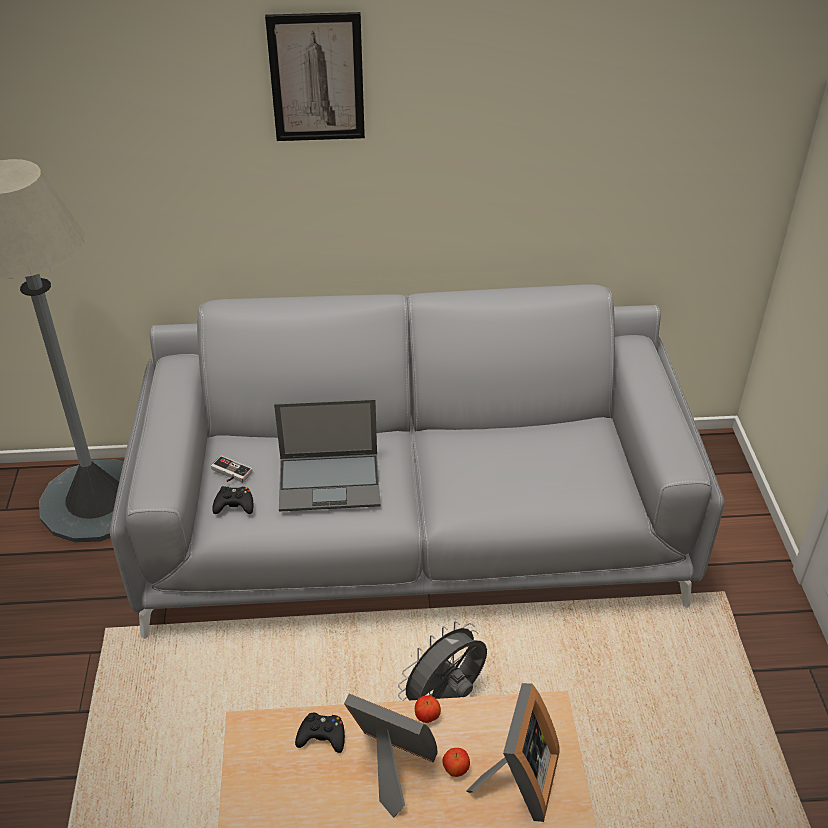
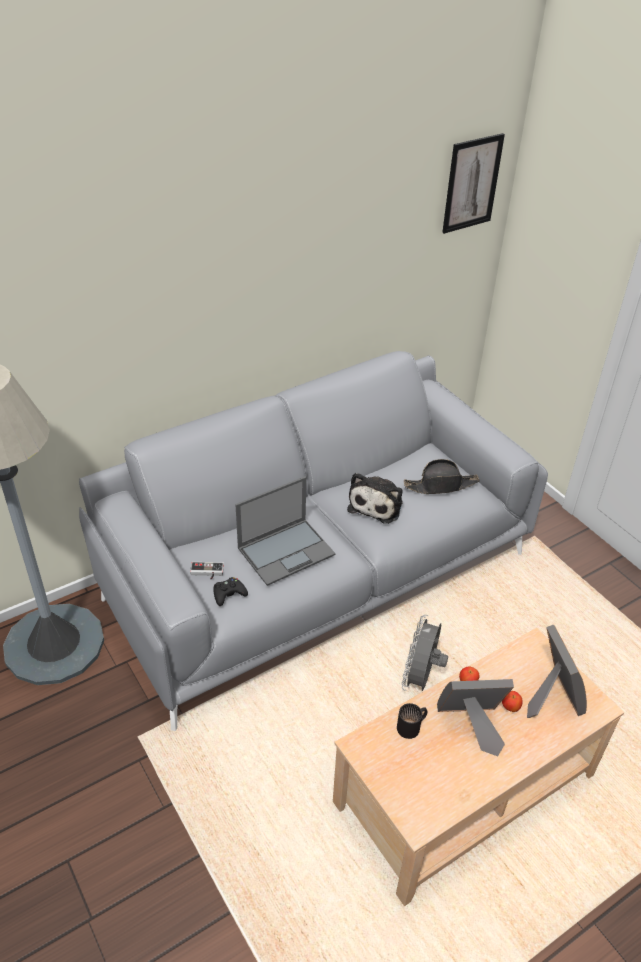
camera: 30 degrees left, 0 degrees up
(317, 78) = (199, 239): picture -> picture (472, 183)
(322, 736) = (412, 727): black game controller -> black mug
(477, 467) = (377, 504): none -> plush toy
(574, 472) = (441, 485): none -> black hat

